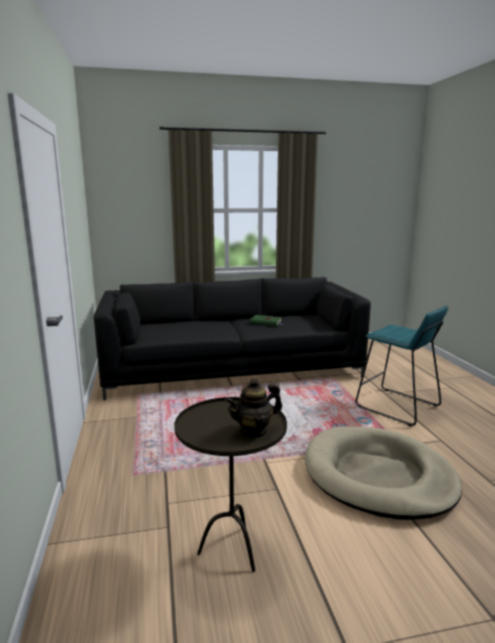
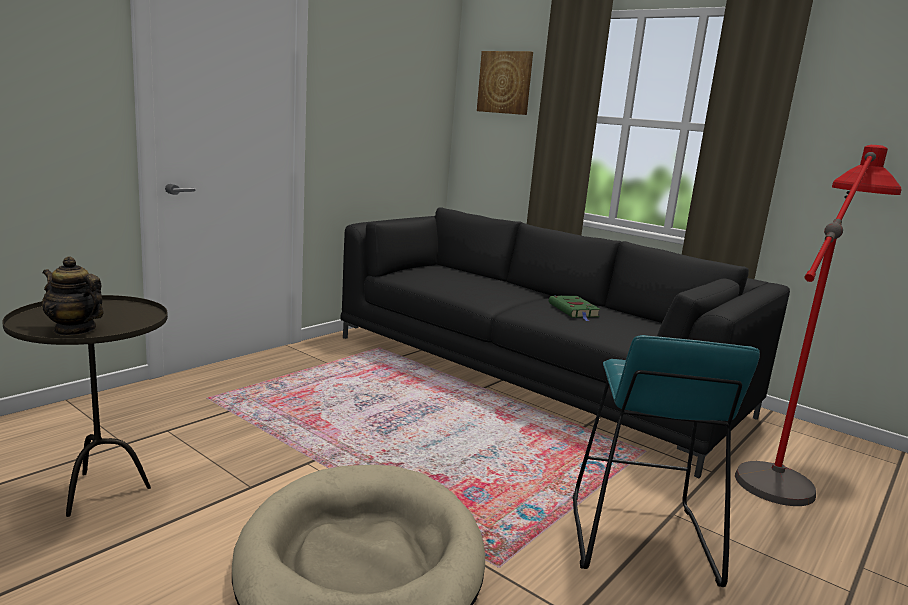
camera: 50 degrees right, 0 degrees up
(133, 190) = (505, 82): none -> picture
(368, 359) = (787, 466): none -> red floor lamp

